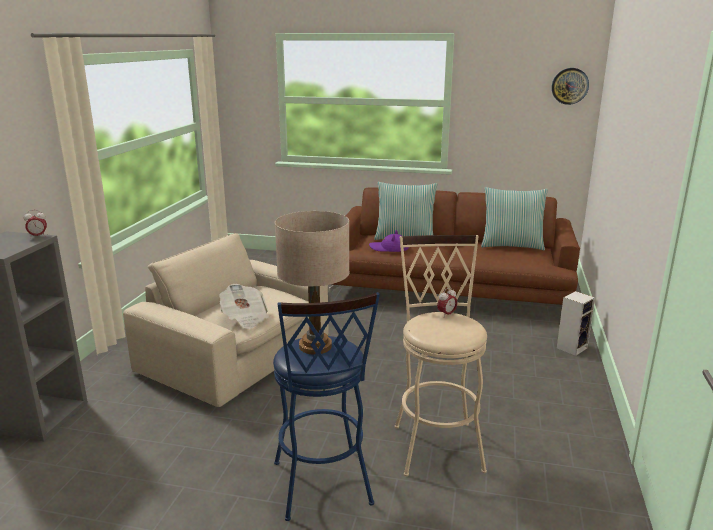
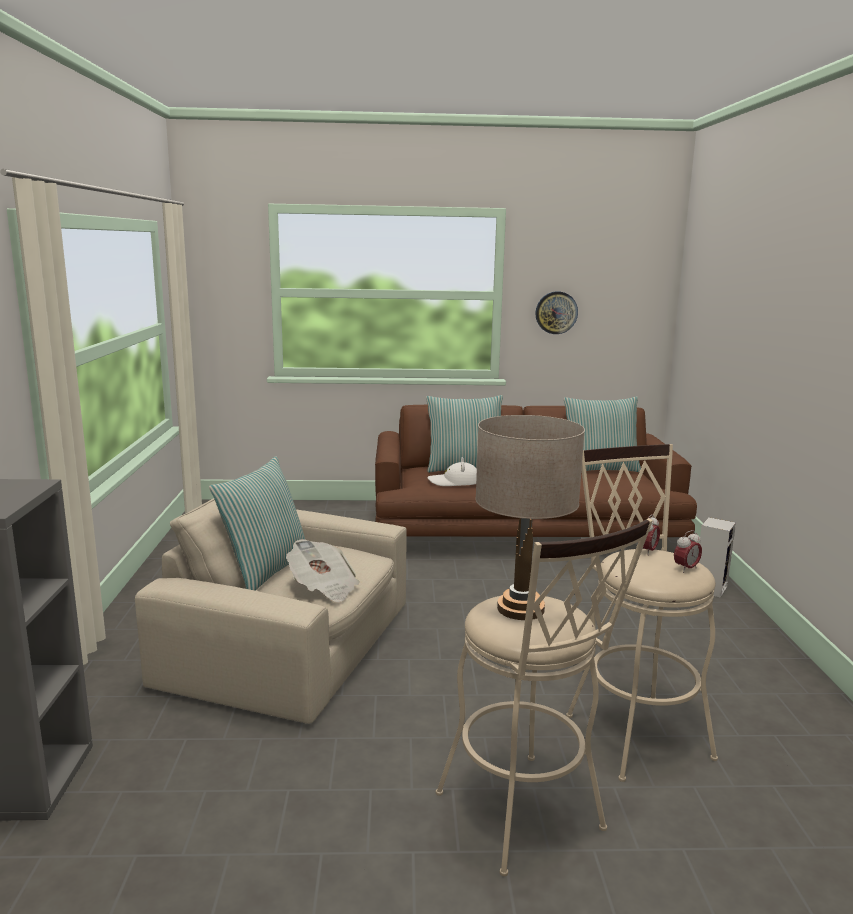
camera: 15 degrees left, 5 degrees down
(38, 236) = (31, 482): alarm clock -> alarm clock (686, 569)
(217, 302) = (265, 570): none -> pillow
(323, 489) = (527, 820): blue stool -> beige stool
(389, 248) = (454, 482): purple hat -> white hat
(570, 86) = (644, 274): wall clock -> wall clock (556, 312)

